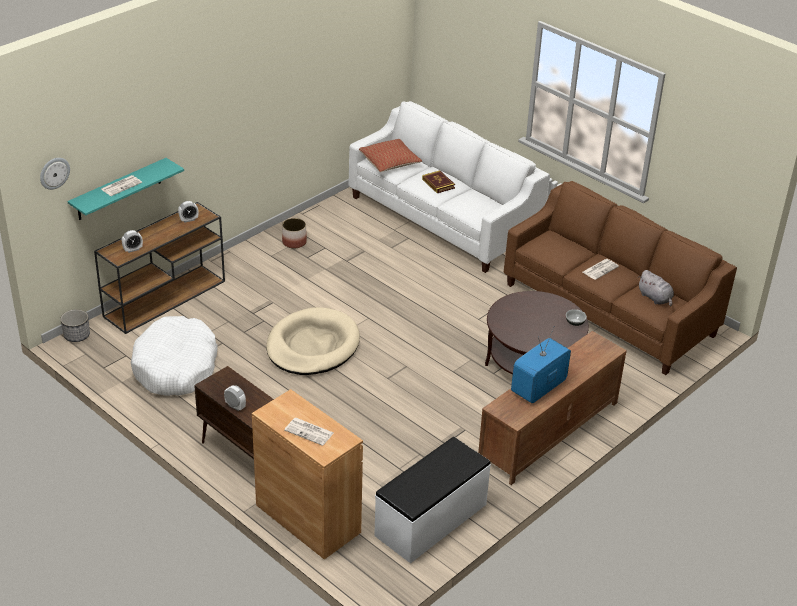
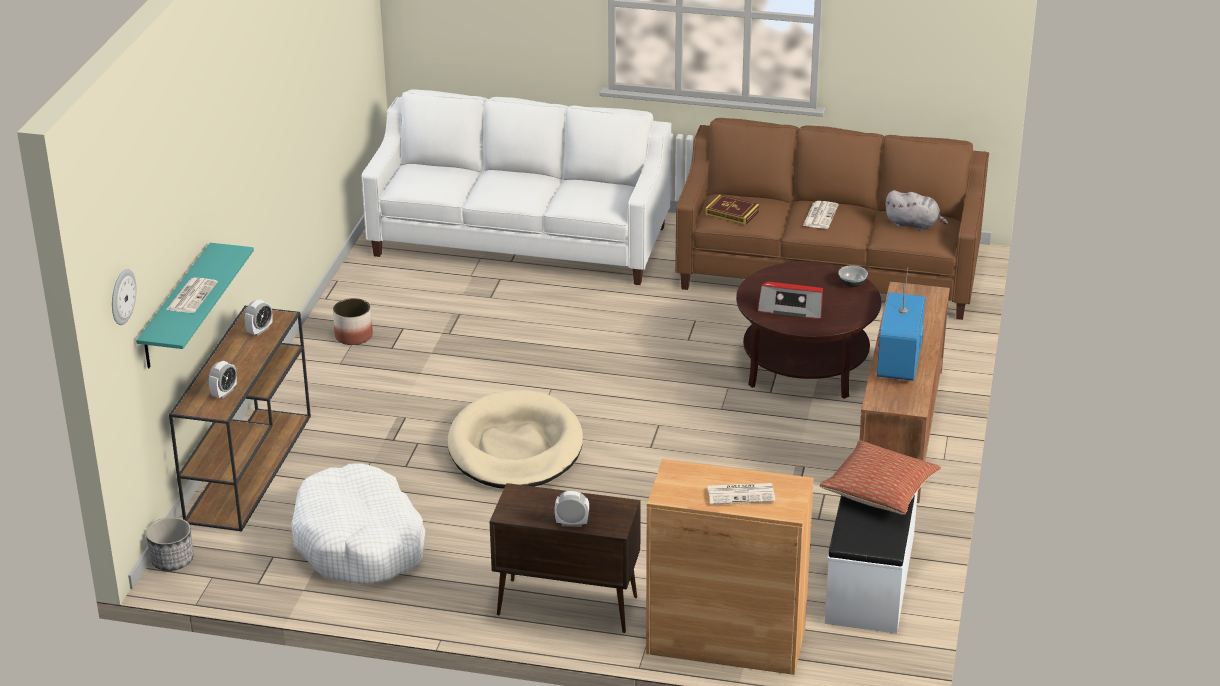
camera: 30 degrees left, 5 degrees down
(389, 162) = (427, 181): pillow -> pillow (880, 490)
(438, 183) = (520, 186): book -> book (732, 212)
(519, 324) = (791, 308): none -> radio

